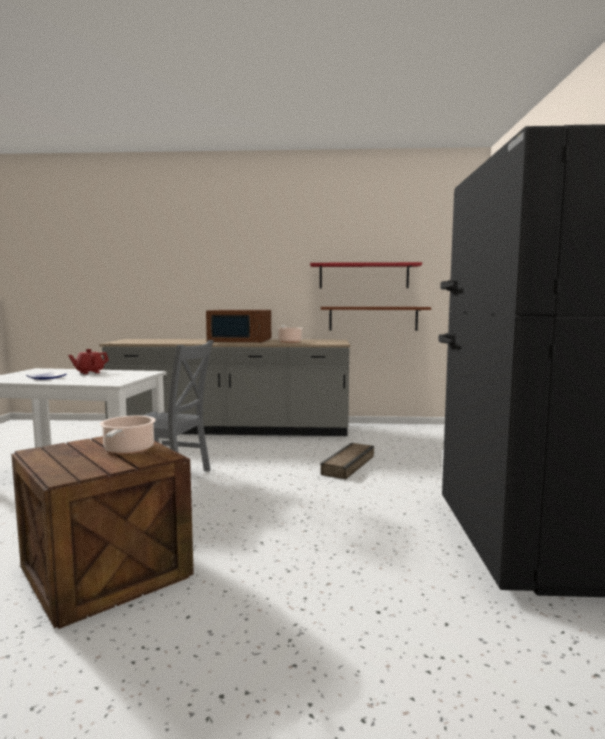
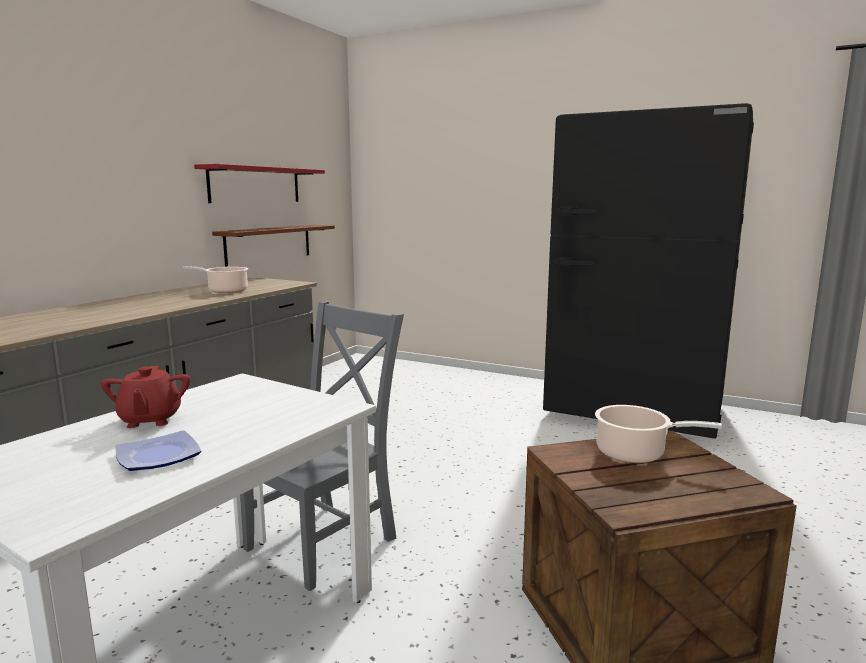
camera: 65 degrees left, 5 degrees up
(241, 341) = (152, 302): brown microwave -> none
(349, 465) = (409, 426): crate -> none

